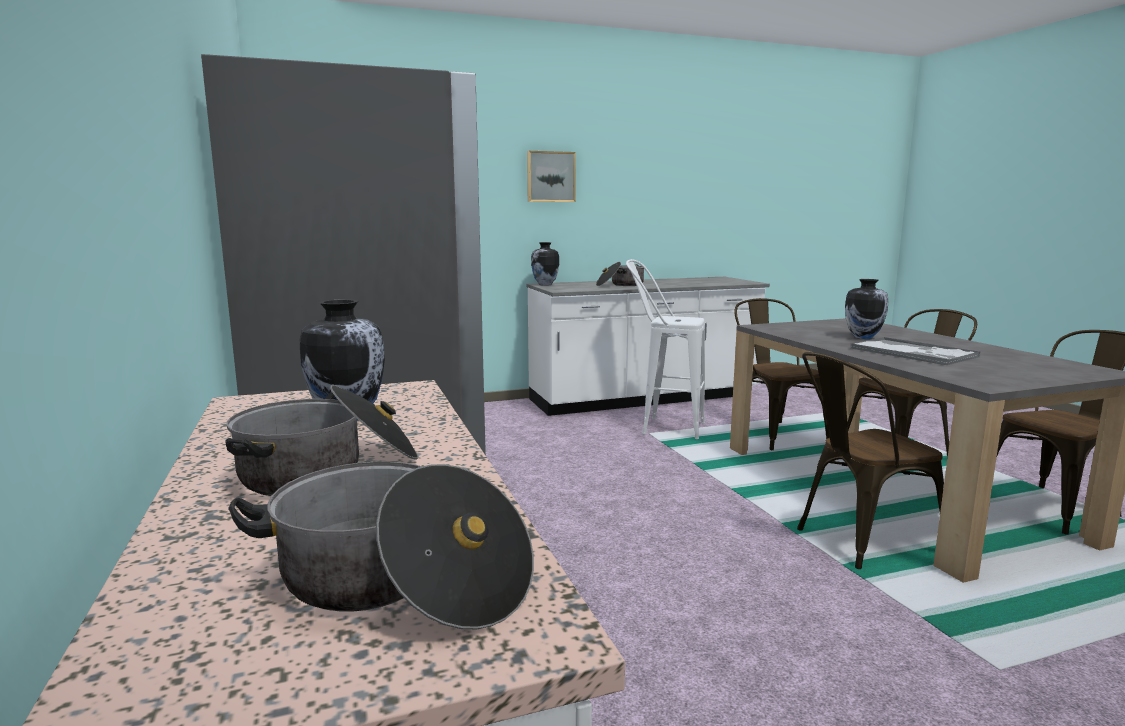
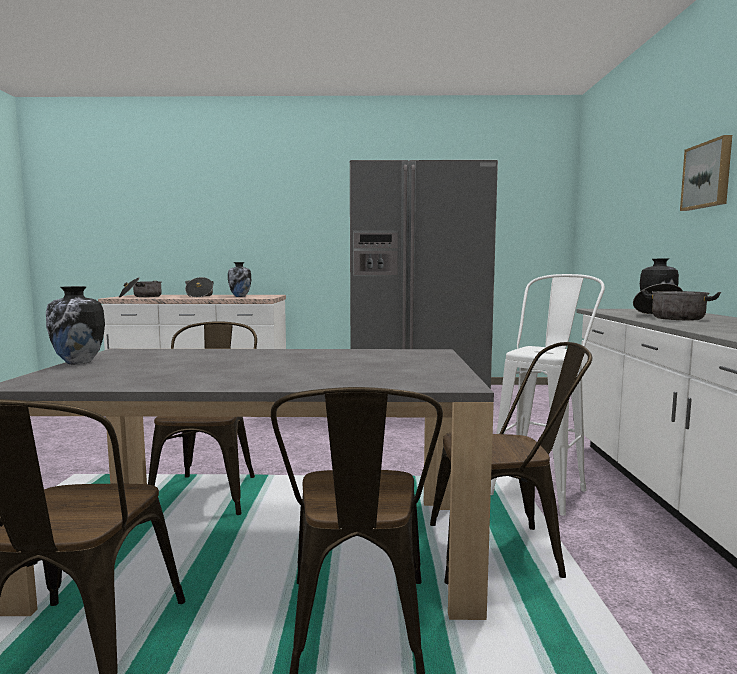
camera: 110 degrees right, 5 degrees down
(863, 337) = (323, 364): vase -> vase (79, 362)
(913, 353) = (227, 360): tray -> none

